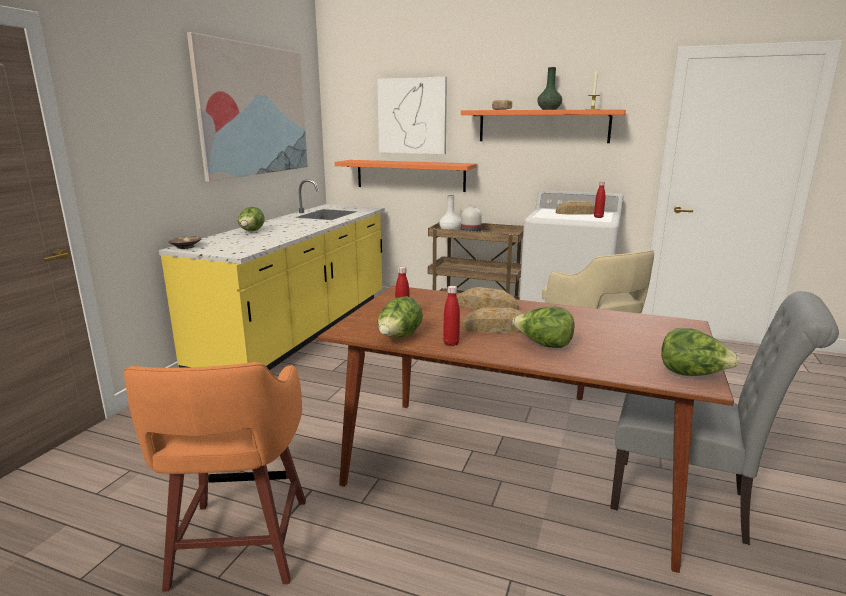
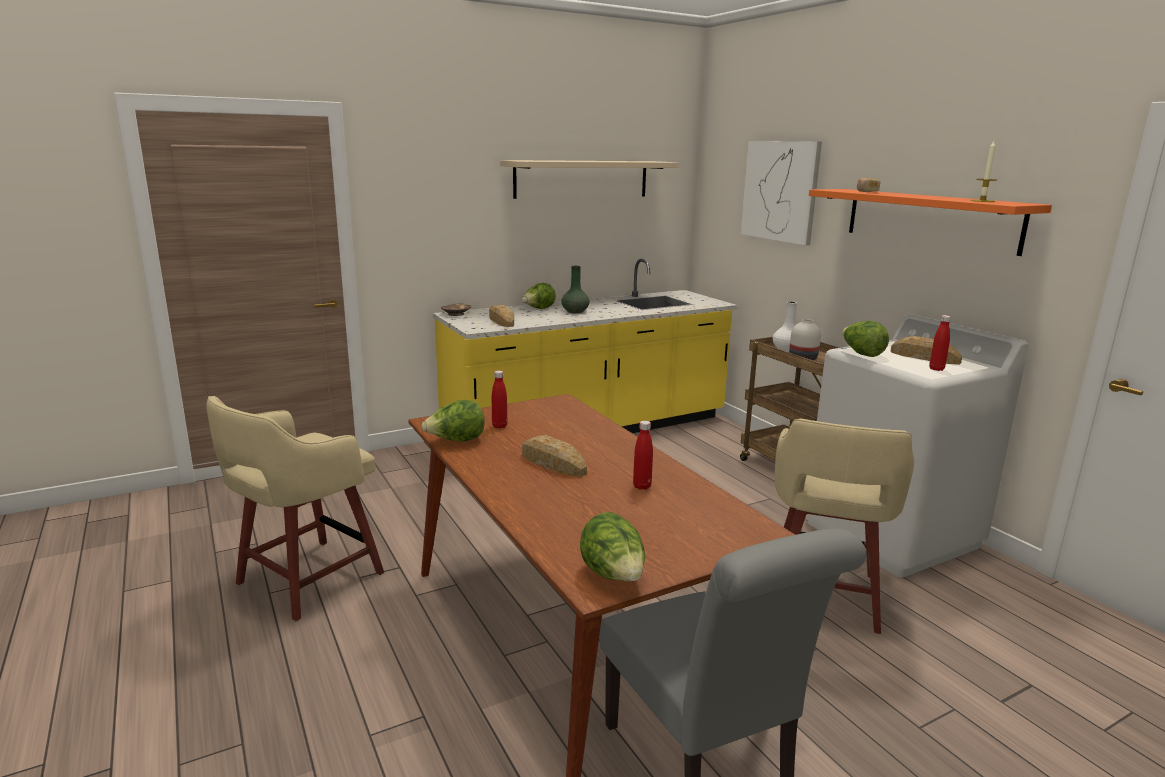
camera: 40 degrees right, 0 degrees up
(239, 545) = (306, 580): orange stool -> beige stool
(254, 110) = (582, 179): picture -> beige shelf
(410, 175) = (770, 268): orange shelf -> none
(451, 343) = (481, 460): red bottle -> red bottle (642, 486)
(486, 307) = (597, 440): bread -> bread (501, 321)
(543, 345) = (551, 492): lettuce -> lettuce (861, 354)
(549, 109) = (932, 196): green vase -> green vase (575, 311)

